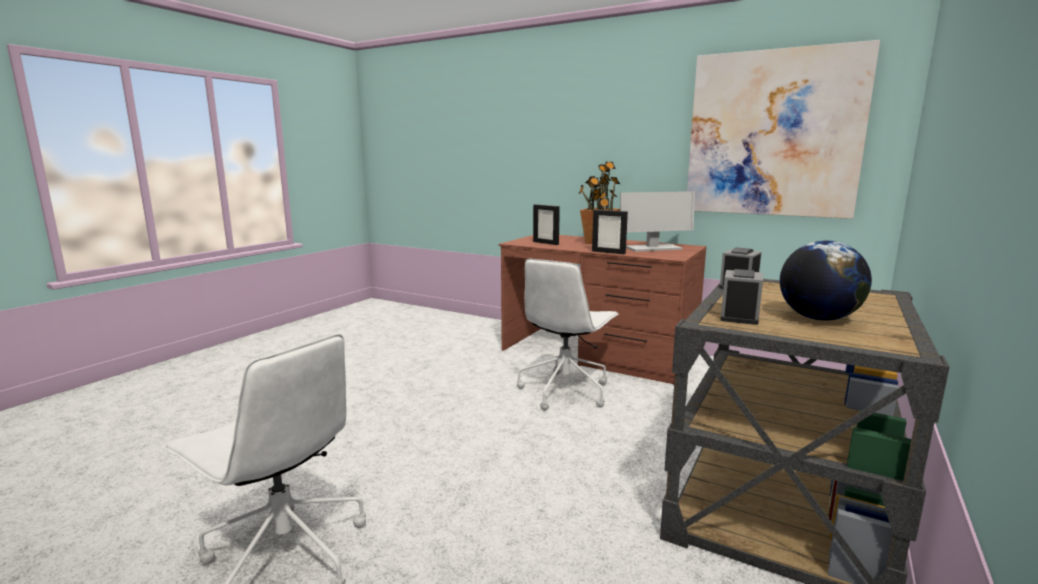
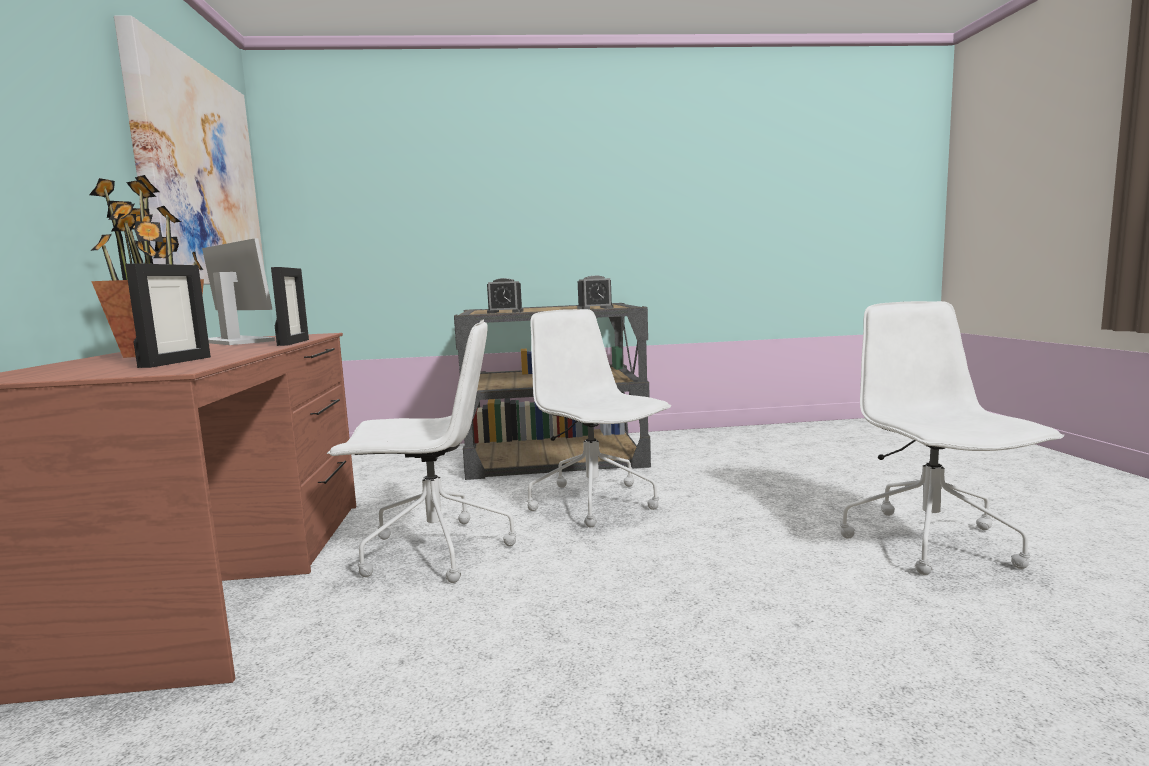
camera: 125 degrees left, 5 degrees down
(576, 459) = (597, 505): none -> white office chair
(818, 318) = (570, 307): globe -> none

